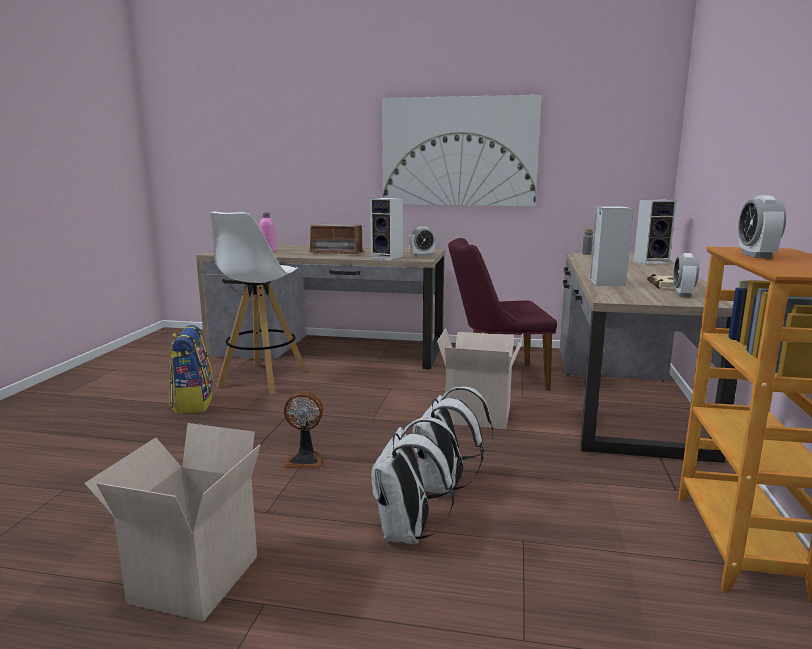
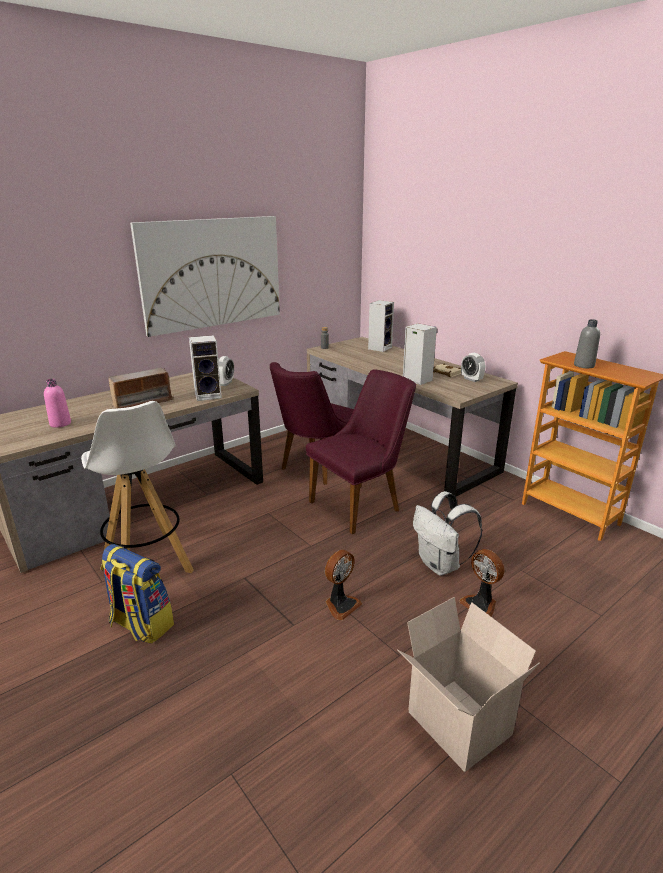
camera: 50 degrees left, 10 degrees up
(409, 533) = (480, 604): white backpack -> fan
(479, 415) = (362, 504): cardboard box -> purple chair
(756, 255) = (584, 365): alarm clock -> grey bottle

